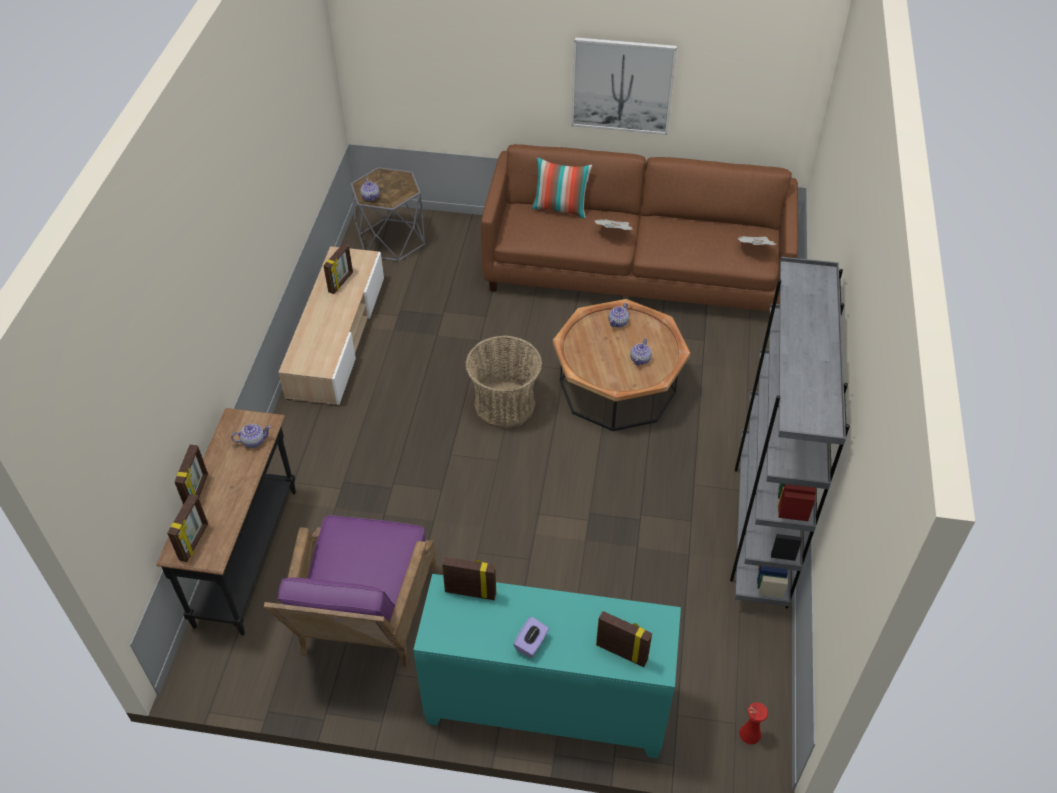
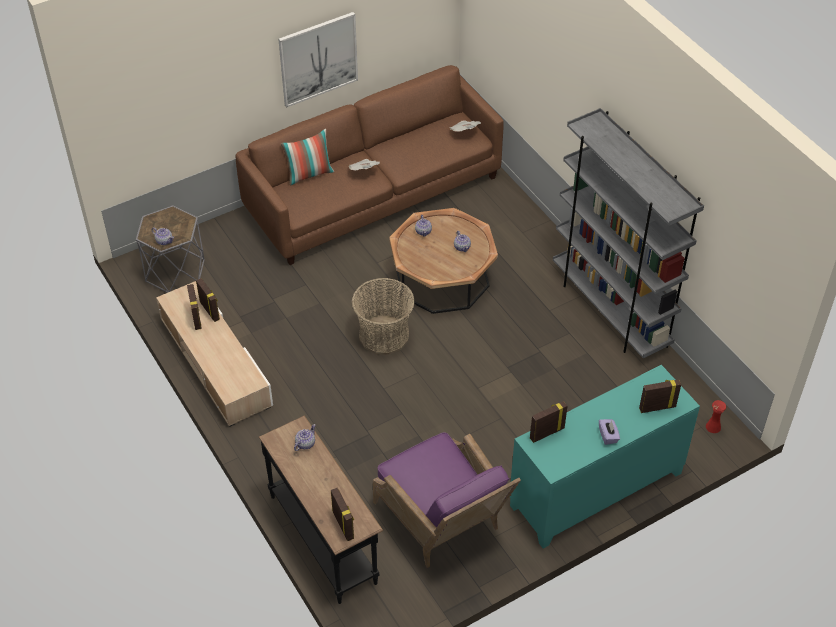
camera: 40 degrees left, 0 degrees up
(197, 492) = (307, 496): picture frame -> picture frame (210, 310)

